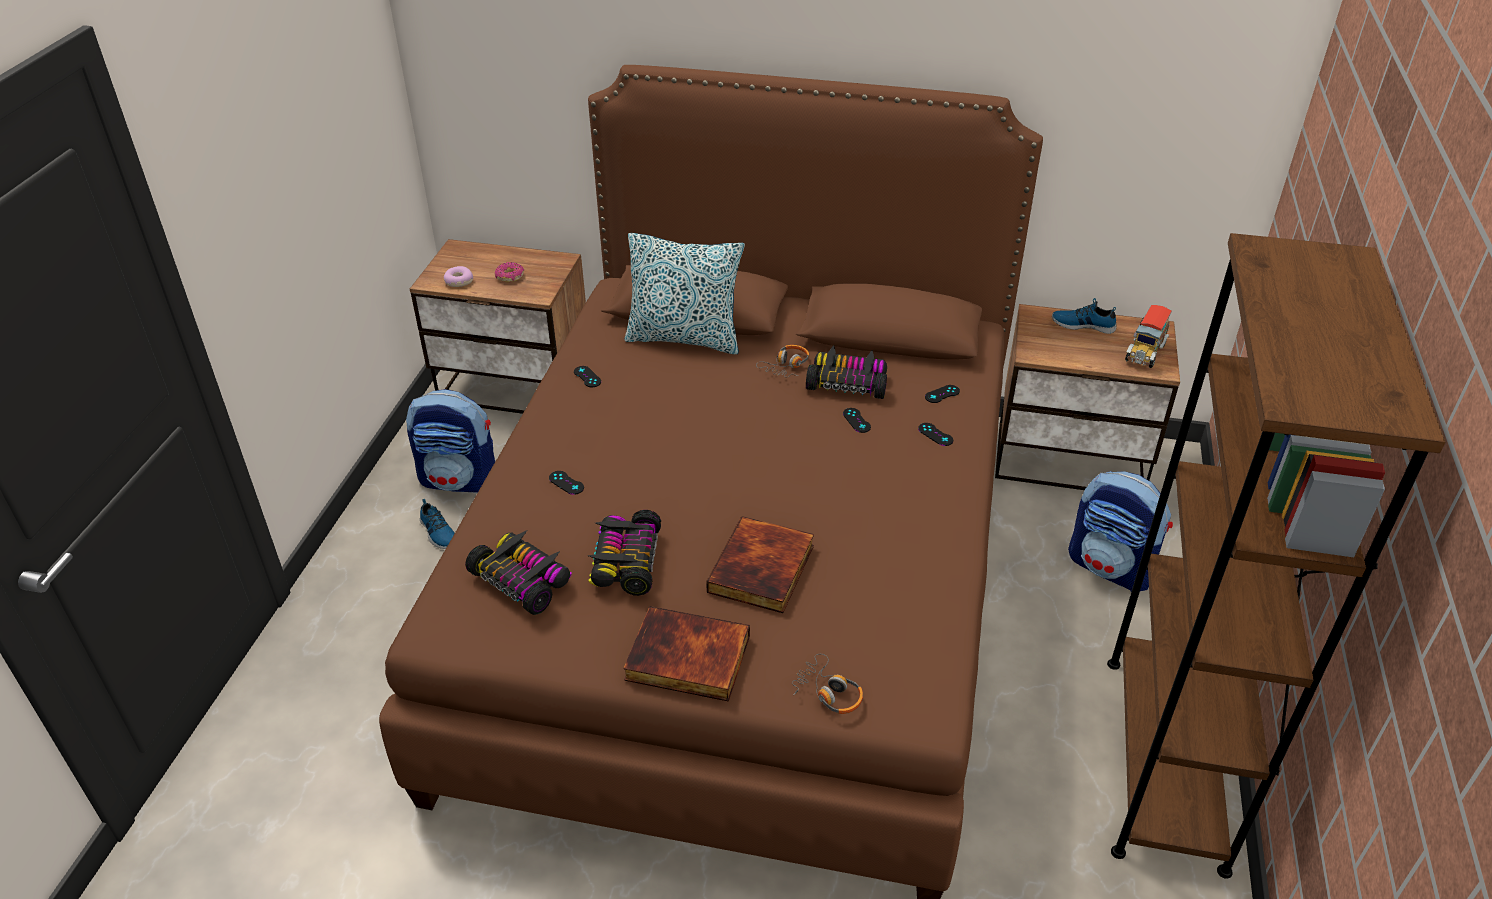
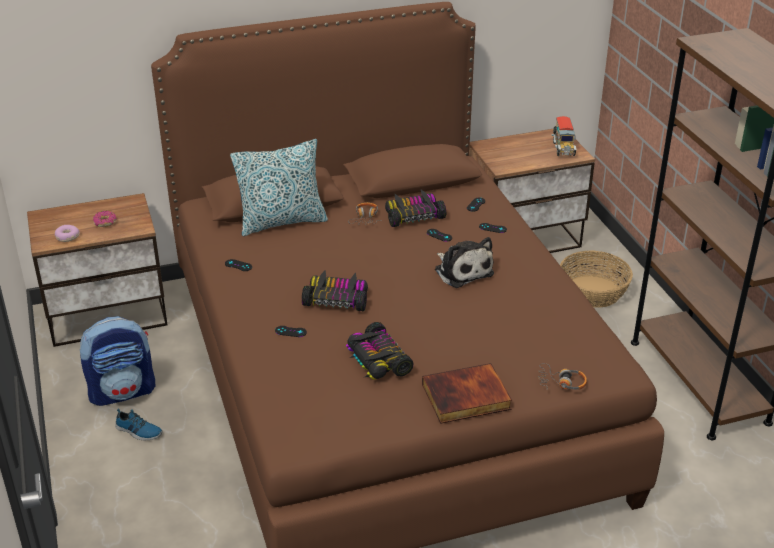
camera: 30 degrees left, 5 degrees down
(523, 580) = (322, 394): toy car -> toy car (336, 299)
(763, 570) = (463, 335): book -> none
(842, 480) = (462, 270): none -> plush toy
(1083, 324) = (515, 143): shoe -> none
(1111, 567) = (593, 291): backpack -> basket

